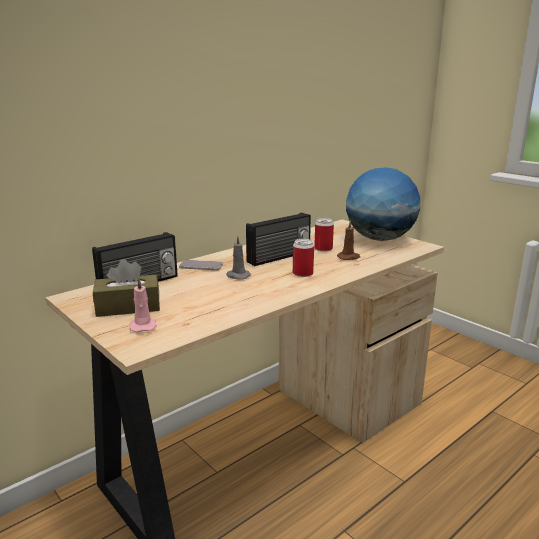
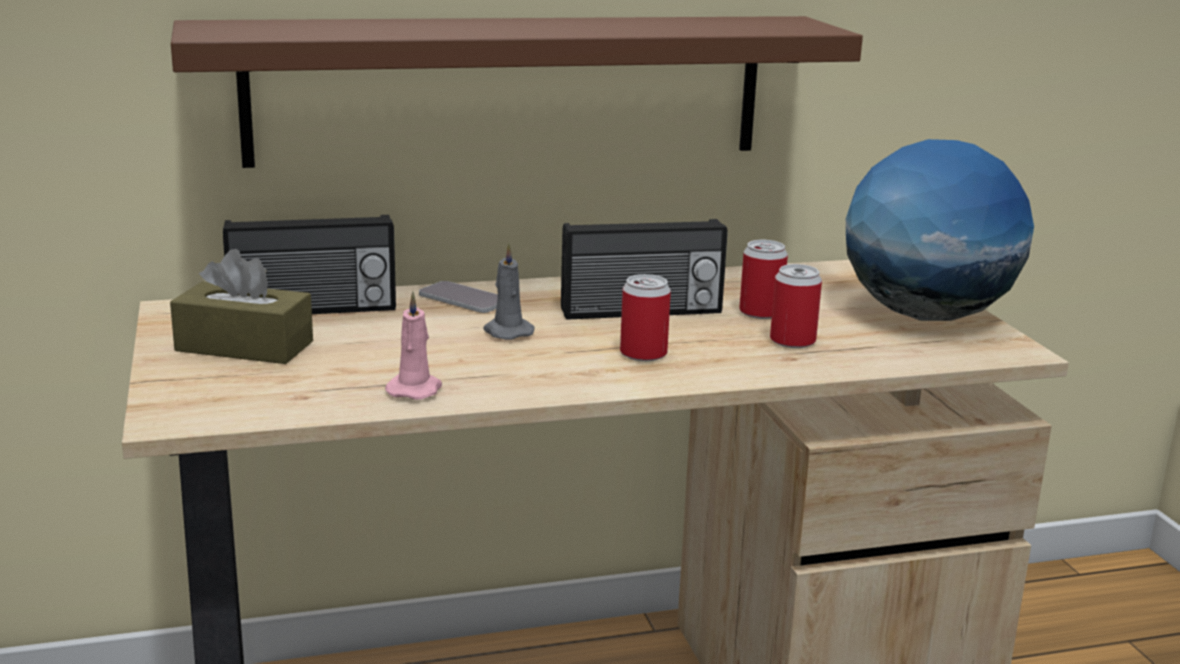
camera: 25 degrees right, 0 degrees up
(143, 326) = (227, 384): pink candle -> pink candle (415, 389)
(201, 167) = (509, 89): none -> brown shelf
(349, 257) = (792, 341): brown candle -> can

